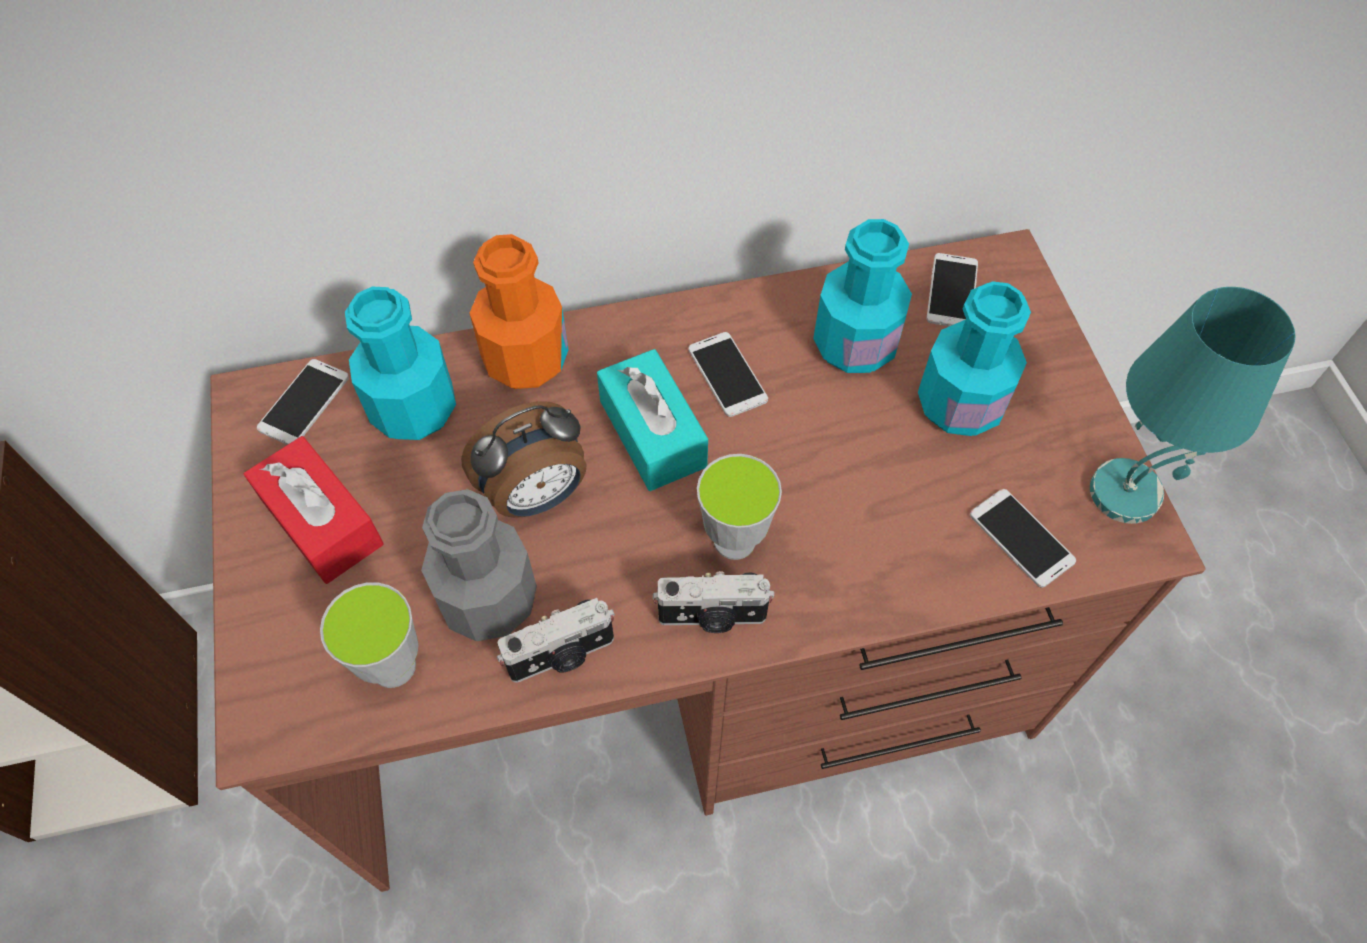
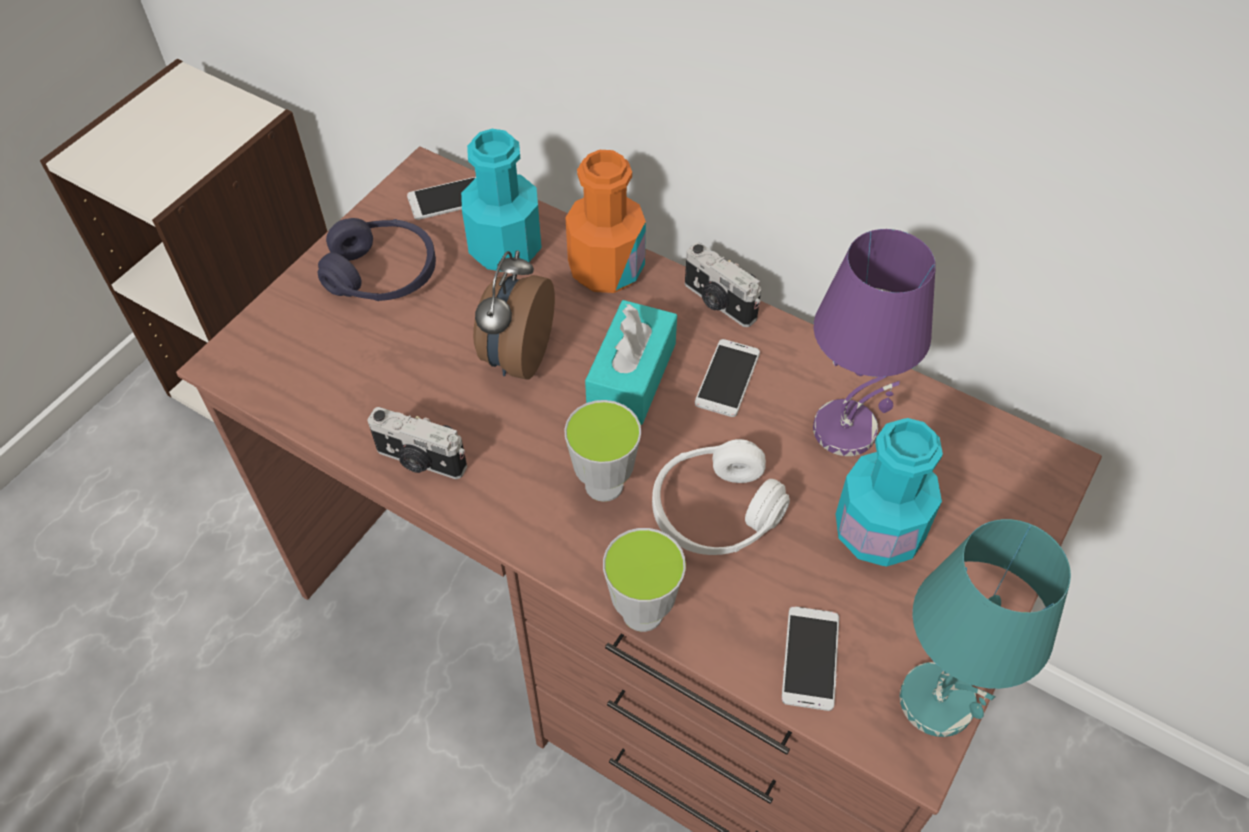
camera: 45 degrees right, 5 degrees down
(322, 522) = (382, 274): red tissue box -> purple headphones
(393, 666) = (326, 385): cup -> cup (642, 612)
(489, 600) = (418, 393): grey bottle -> none
(537, 495) = (516, 356): alarm clock -> alarm clock turned 90 degrees clockwise
(712, 617) = (534, 518): camera -> camera (718, 303)
(838, 487) = (715, 511): none -> white headphones
(855, 344) = (846, 429): turquoise bottle -> purple table lamp
(952, 291) = (972, 451): phone -> none

